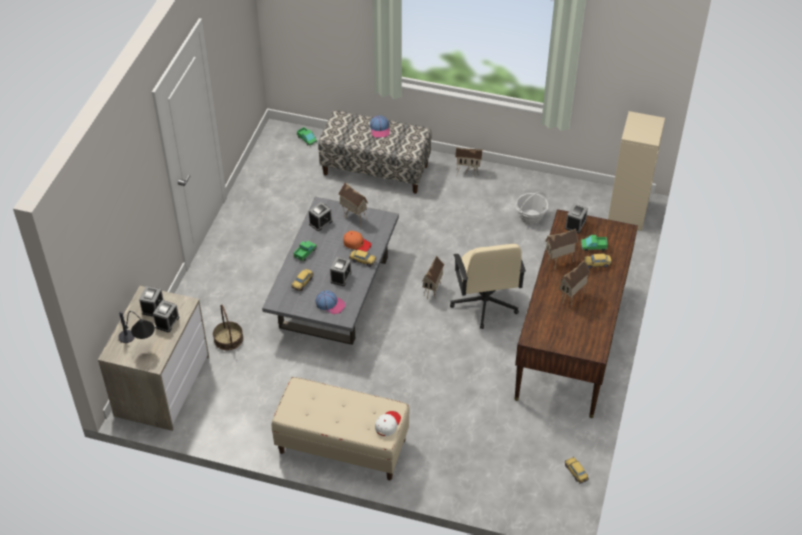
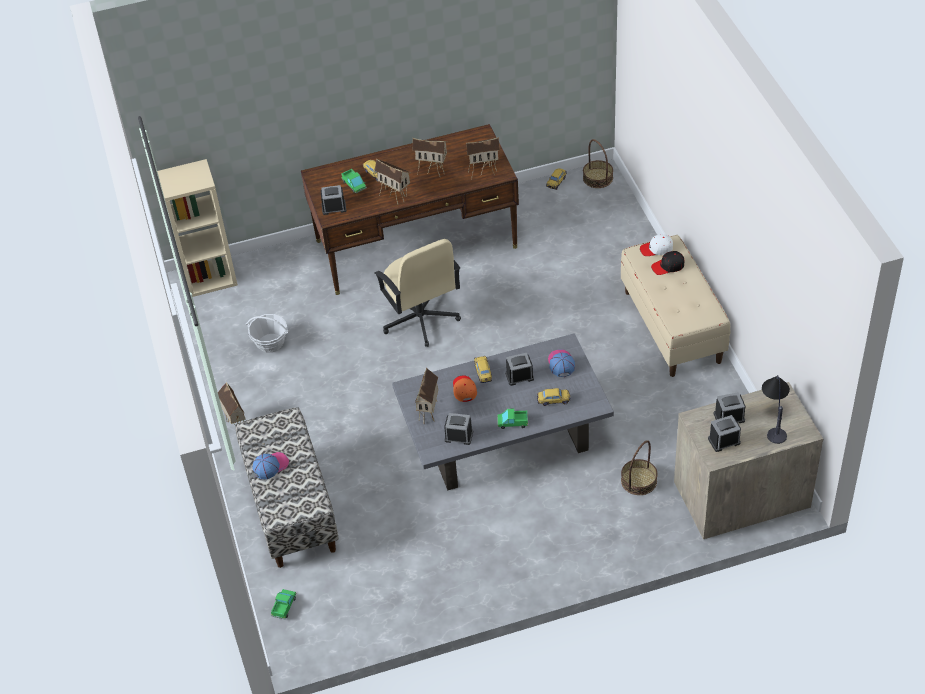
camera: 120 degrees left, 0 degrees up
(362, 419) = (668, 266): none -> black cap
(433, 291) = (437, 362): toy house -> toy house (483, 171)
(484, 303) = (420, 319): beige office chair -> beige office chair turned 105 degrees clockwise
(558, 505) = (597, 178): none -> basket

